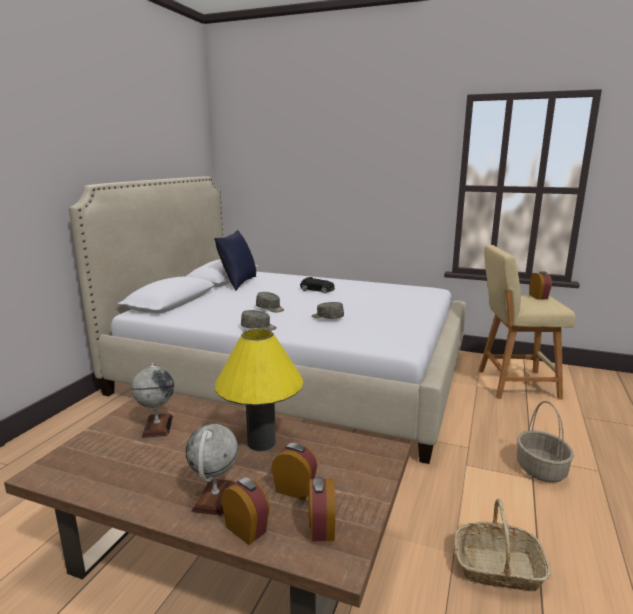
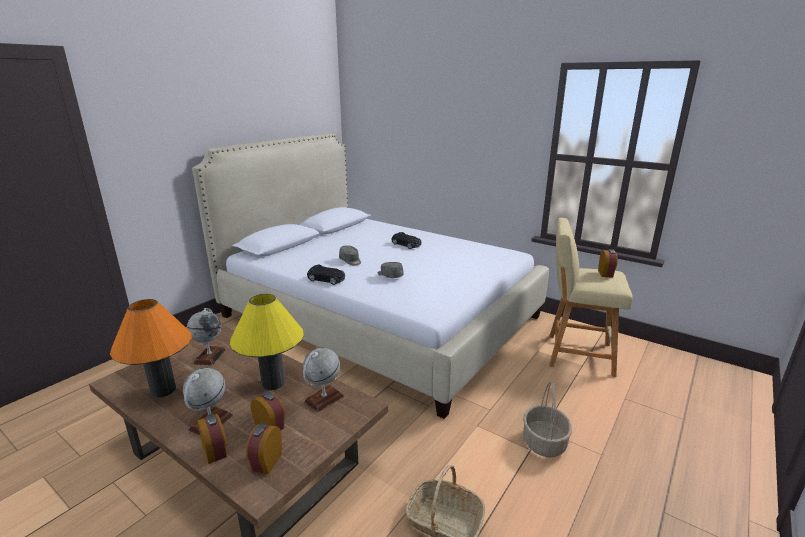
camera: 15 degrees right, 5 degrees up
(122, 472) = (163, 390): none -> orange table lamp
(238, 283) = (344, 231): blue pillow -> none
(258, 328) = (327, 279): grey cap -> black toy car
(335, 450) = (324, 399): none -> globe

